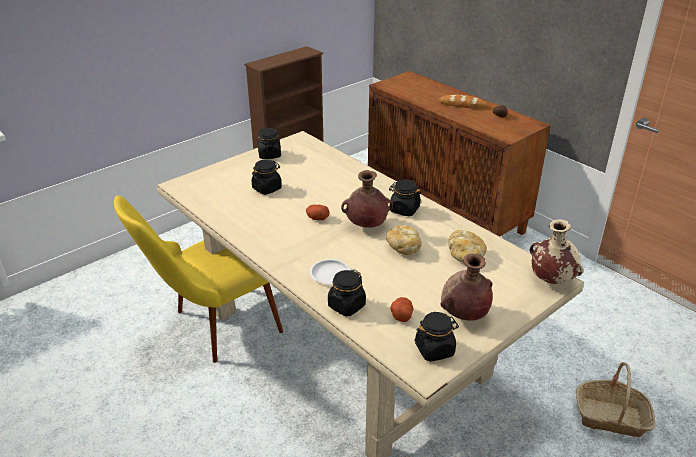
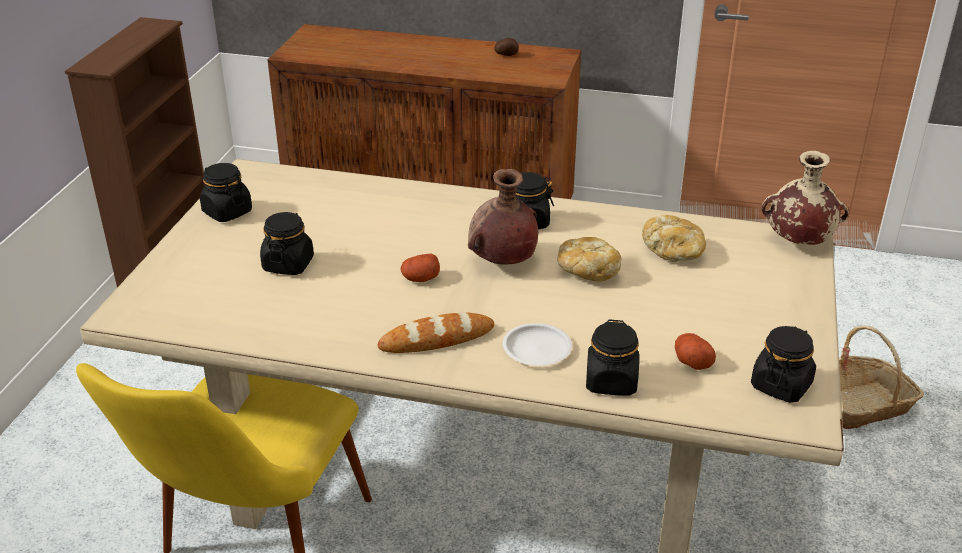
camera: 35 degrees left, 0 degrees up
(462, 105) = (440, 53): bread -> bread (436, 339)
(463, 315) = (760, 327): brown vase -> none

